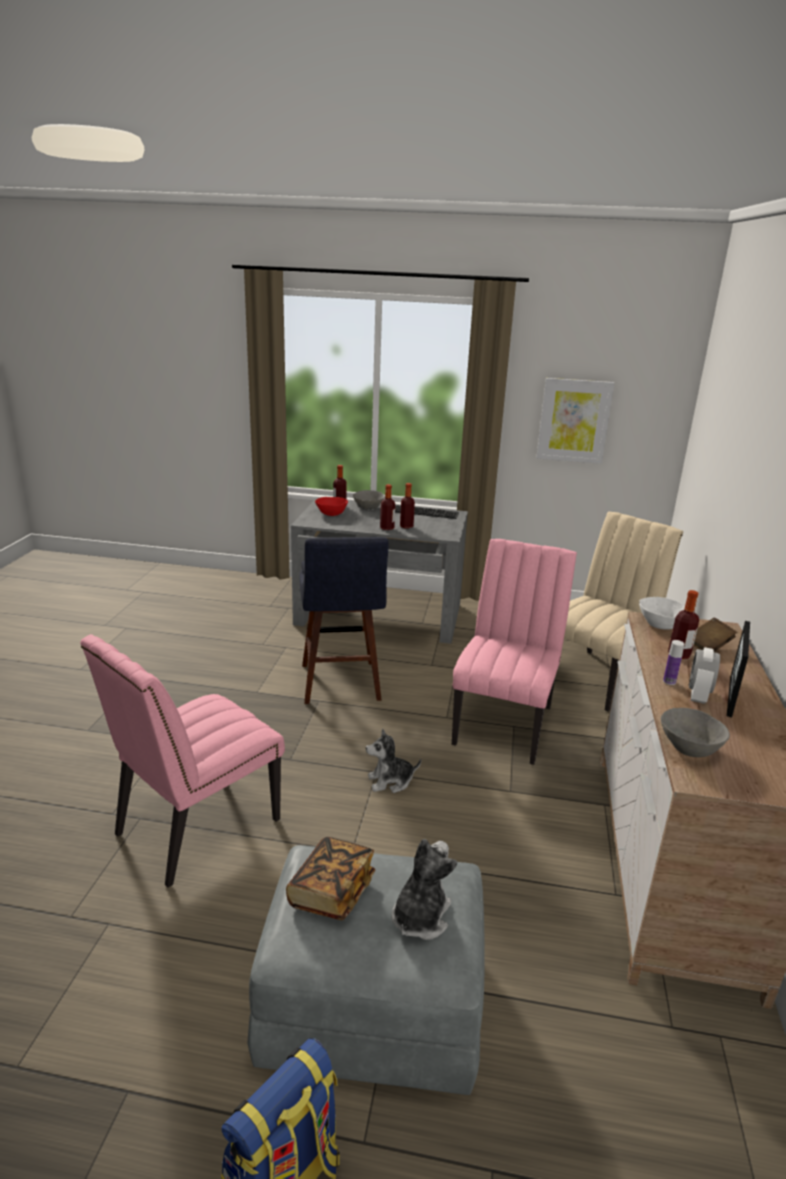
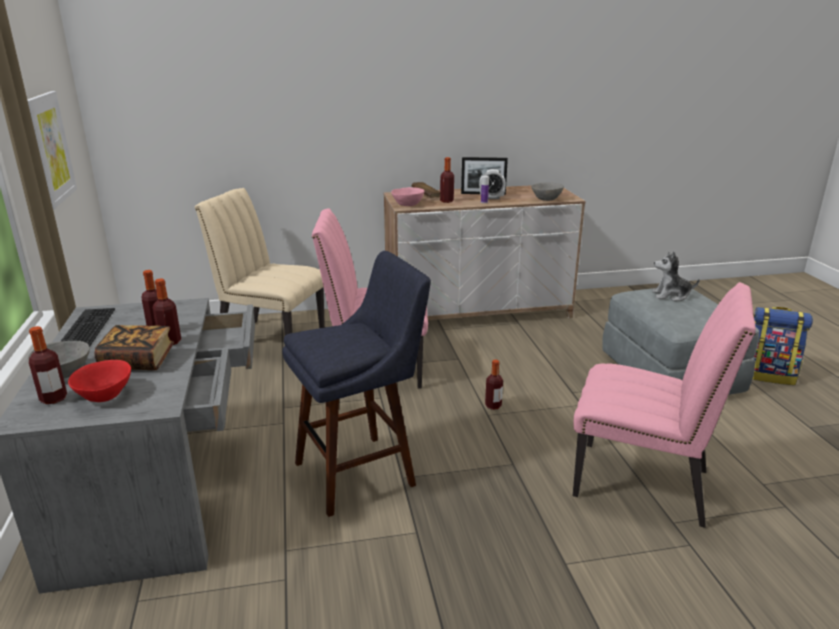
camera: 110 degrees left, 0 degrees up
(331, 892) = (692, 316): book -> book (138, 361)
(390, 781) = (493, 406): plush toy -> bottle
(660, 625) = (408, 204): white bowl -> pink bowl

